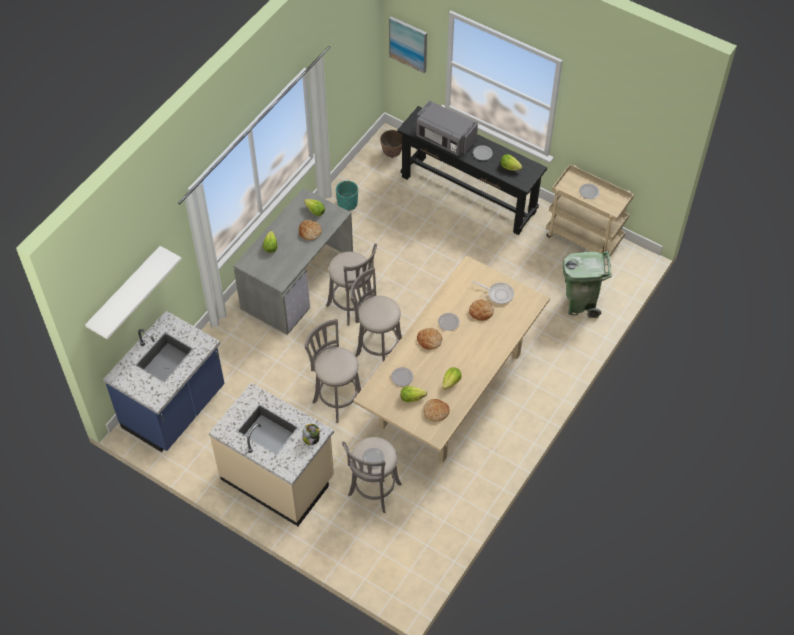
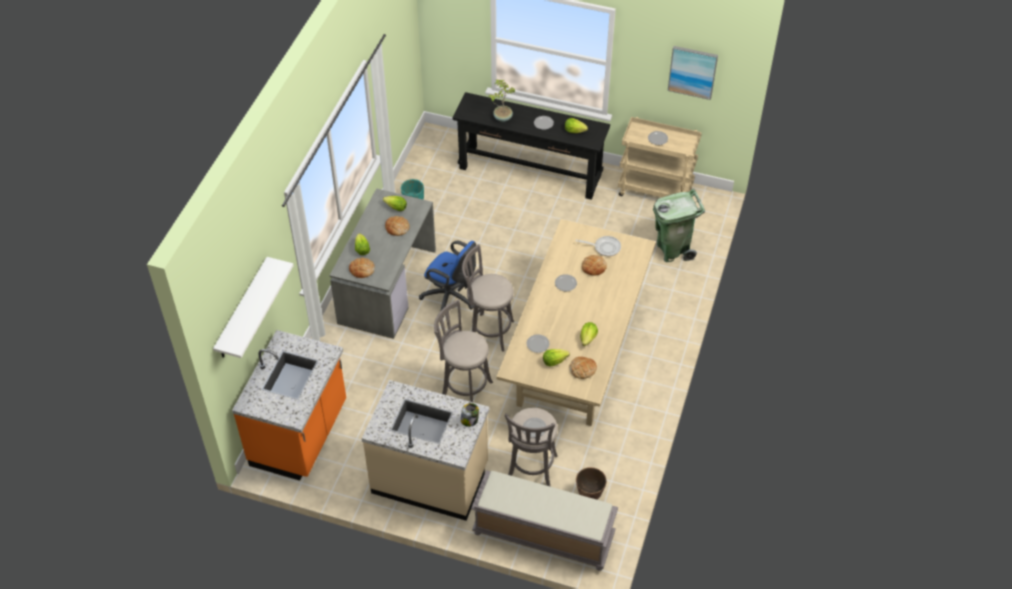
camera: 15 degrees left, 5 degrees down
(175, 409) = (300, 435): blue counter -> orange counter
(353, 307) = (451, 298): grey stool -> blue office chair
(362, 557) = (542, 535): none -> grey bench
(392, 153) = (442, 149): planter -> planter (589, 495)
(408, 44) = (447, 30): picture -> picture (692, 72)
(429, 340) = (552, 304): bread -> bread (362, 269)
(444, 139) = (502, 117): grey microwave -> potted plant

